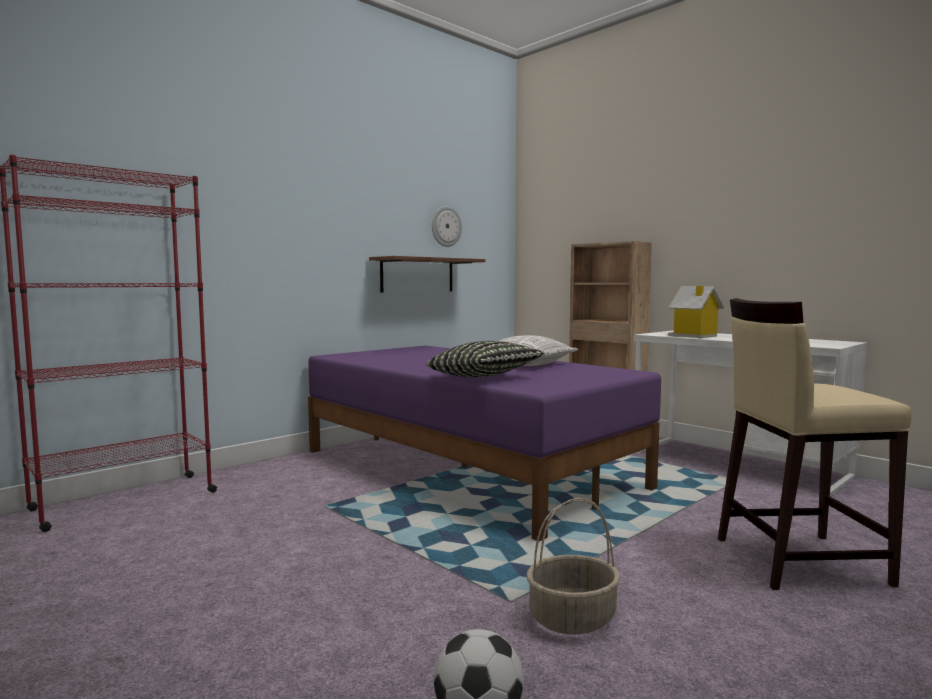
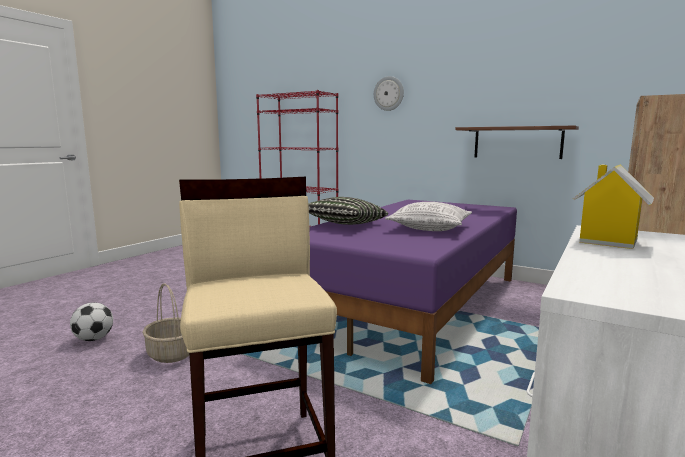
camera: 75 degrees right, 5 degrees up
(446, 226) = (560, 93): wall clock -> wall clock (388, 93)

